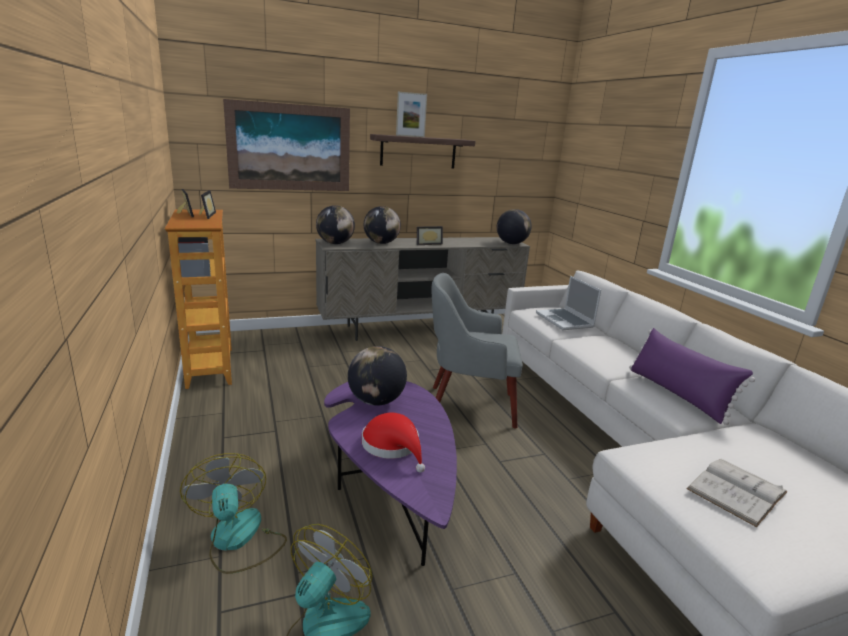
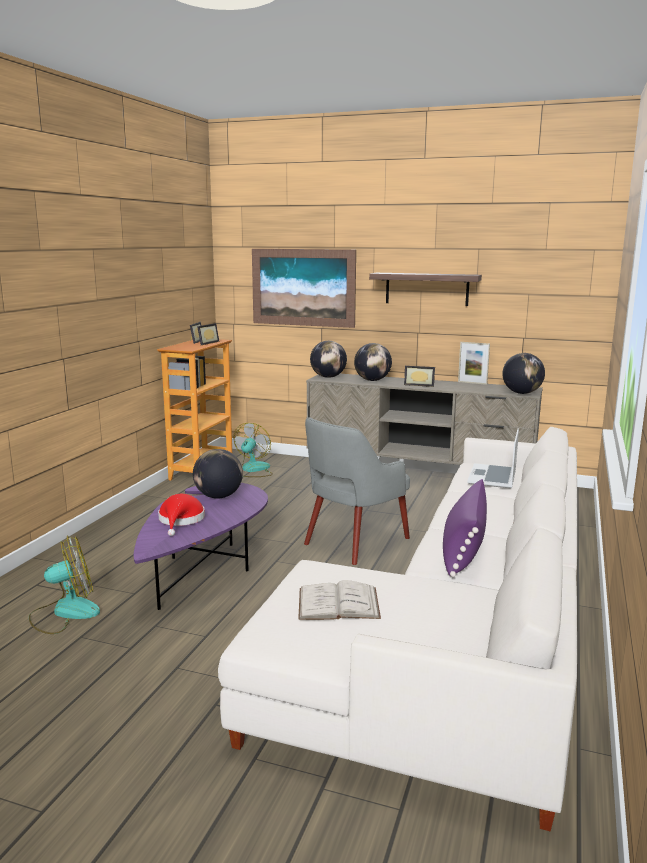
camera: 40 degrees right, 5 degrees down
(238, 540) = (85, 561): fan -> fan (253, 470)
(410, 136) = (408, 273): picture frame -> picture frame (472, 383)
(468, 405) = (354, 542): grey armchair -> grey armchair turned 90 degrees counterclockwise

